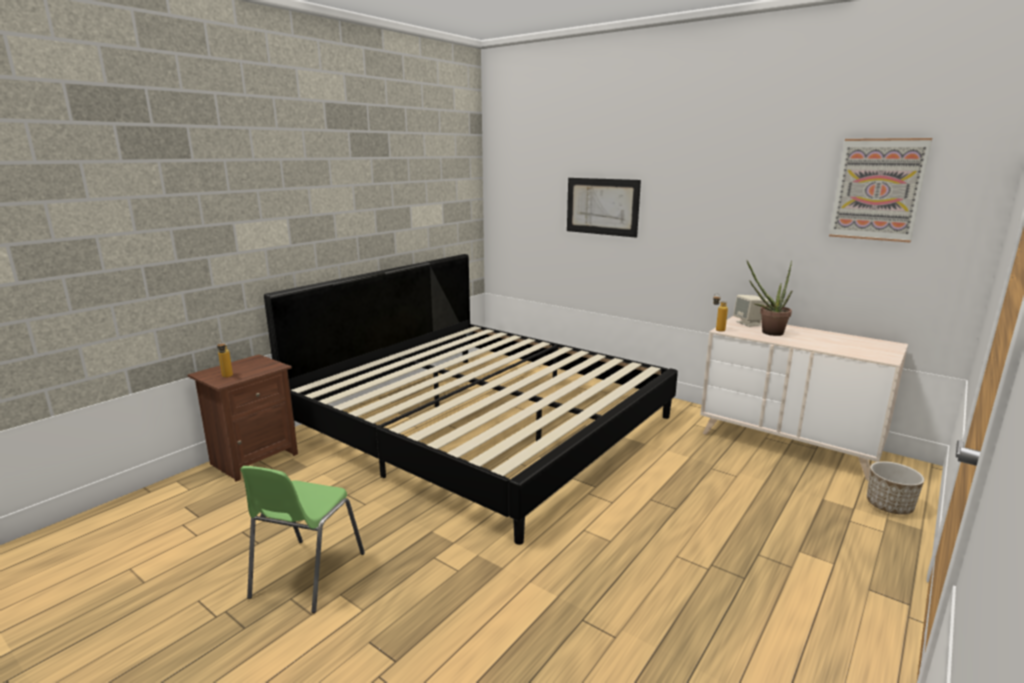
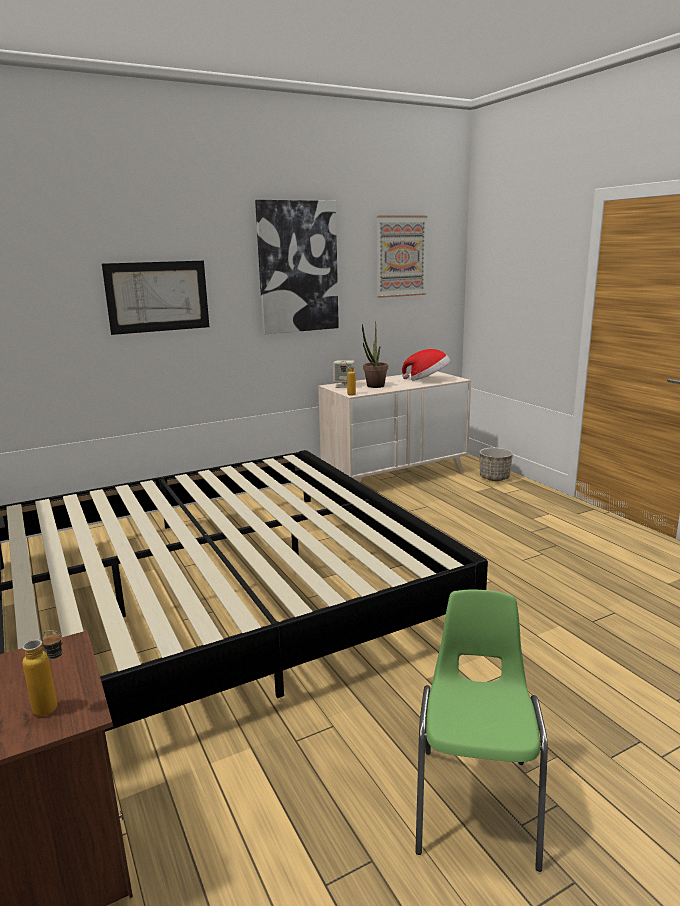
camera: 65 degrees left, 0 degrees up
(306, 575) = (476, 803): green chair -> green chair turned 120 degrees counterclockwise
(730, 192) = (297, 267): none -> picture
(849, 347) = (427, 379): none -> hat

